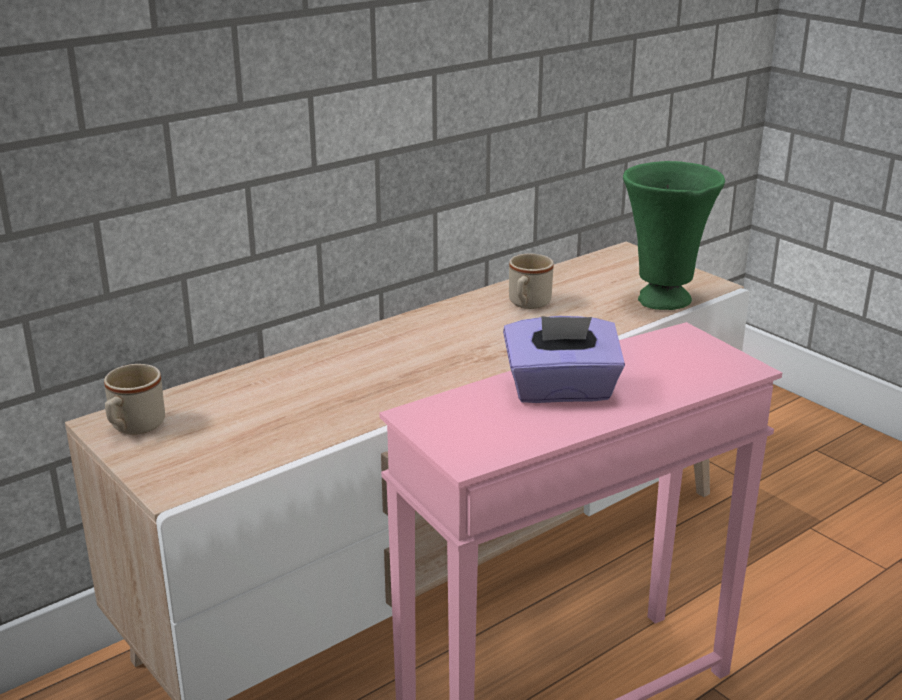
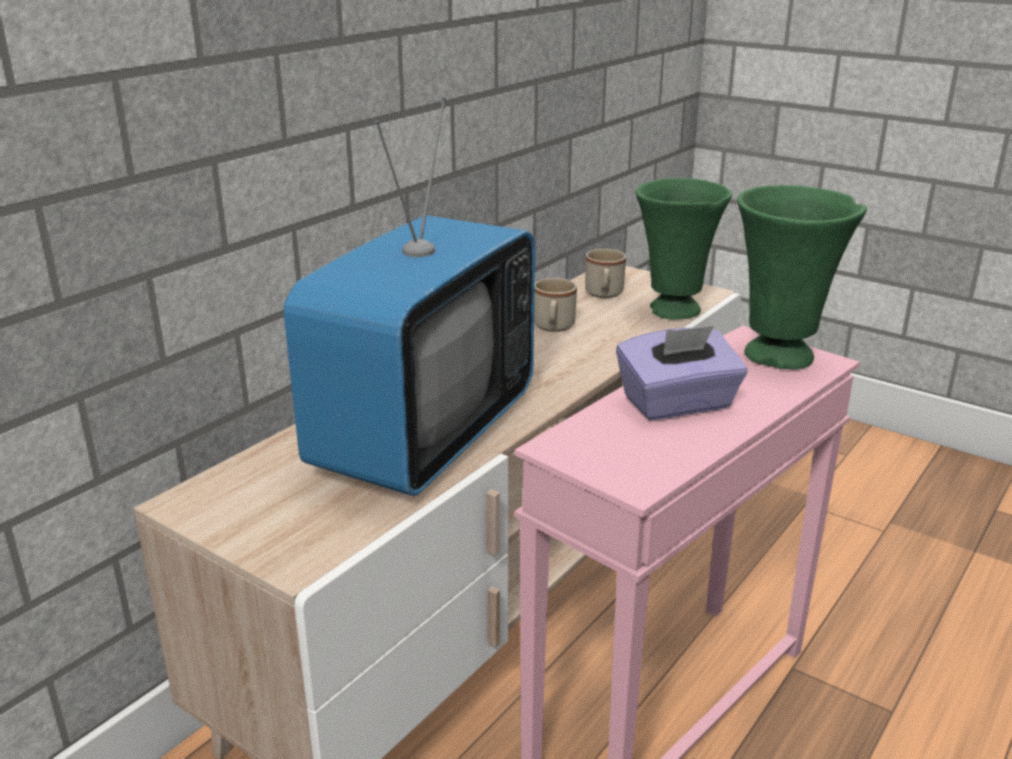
camera: 15 degrees left, 0 degrees up
(133, 428) = (218, 503): beige mug -> beige mug (604, 294)
(343, 393) = (425, 435): none -> television
(699, 358) = (780, 357): none -> green vase

